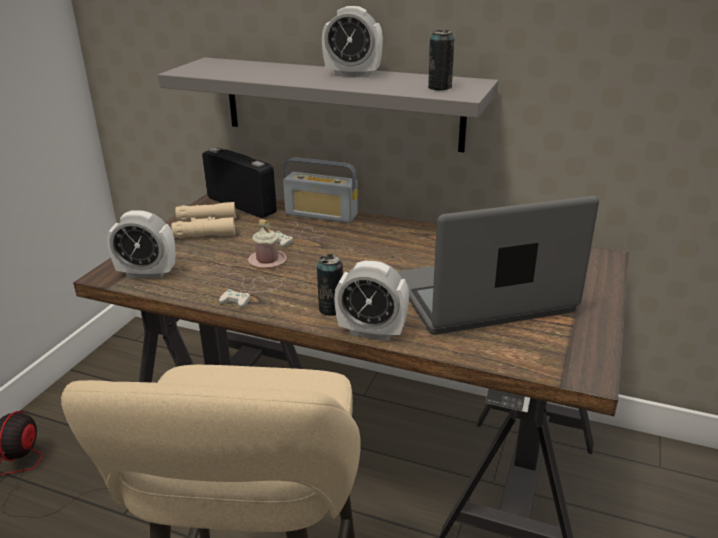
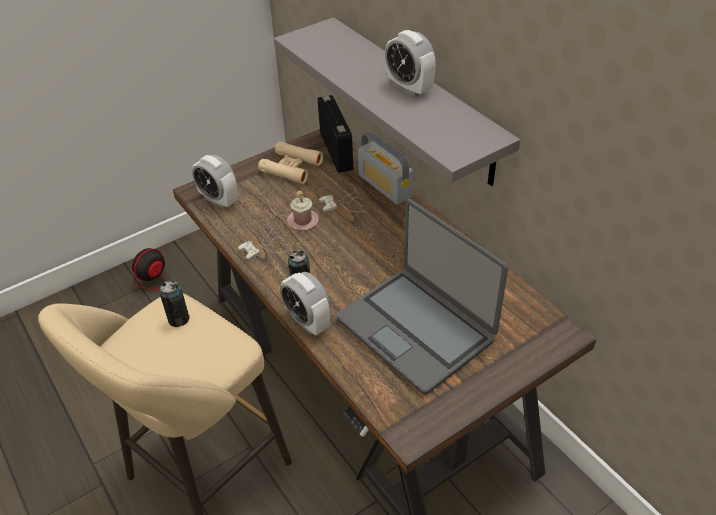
camera: 35 degrees right, 15 degrees up
(439, 88) = (450, 136): can -> can (179, 319)
(483, 297) = (416, 329): laptop -> laptop turned 150 degrees counterclockwise

